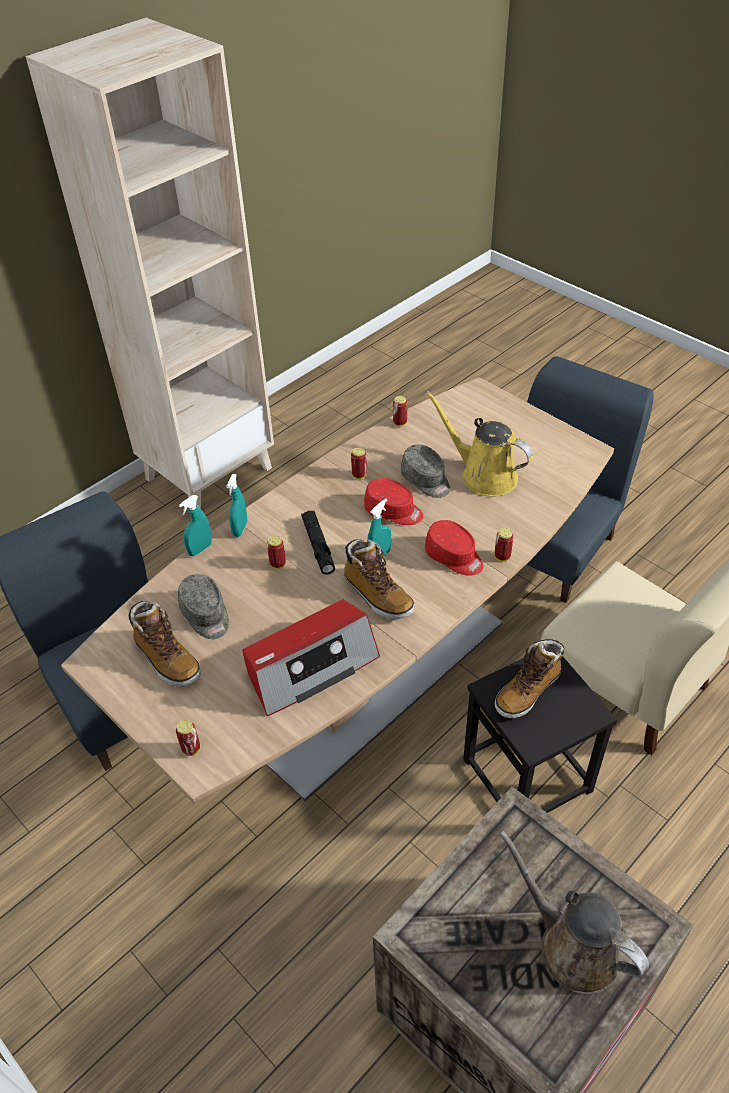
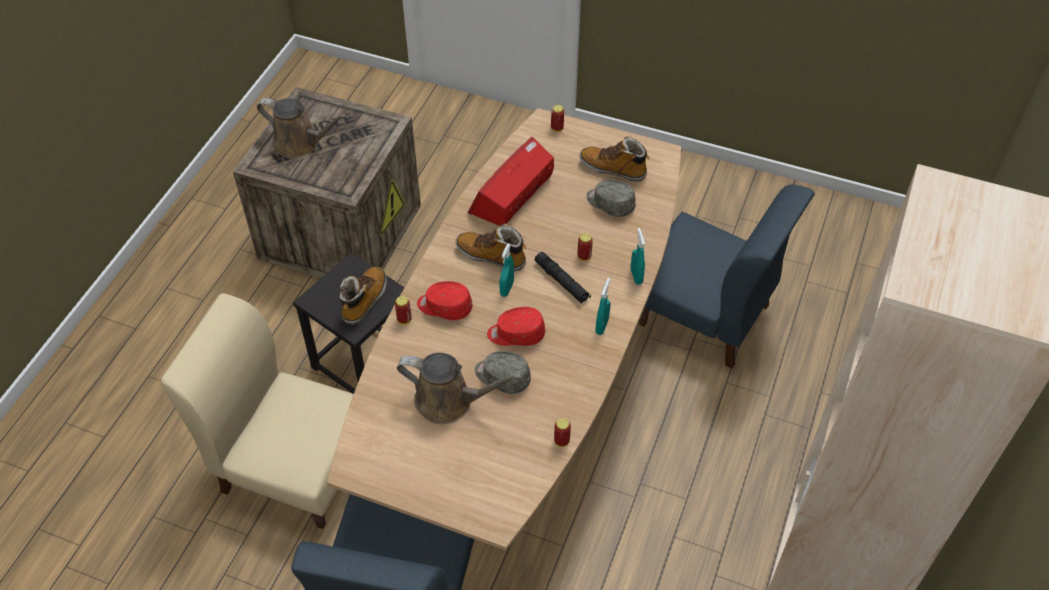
camera: 155 degrees right, 5 degrees up
(200, 549) = (654, 249): turquoise spray bottle -> turquoise spray bottle (602, 326)
(359, 475) = (567, 362): can -> none
(484, 475) = (449, 401): yellow watering can -> brown watering can

